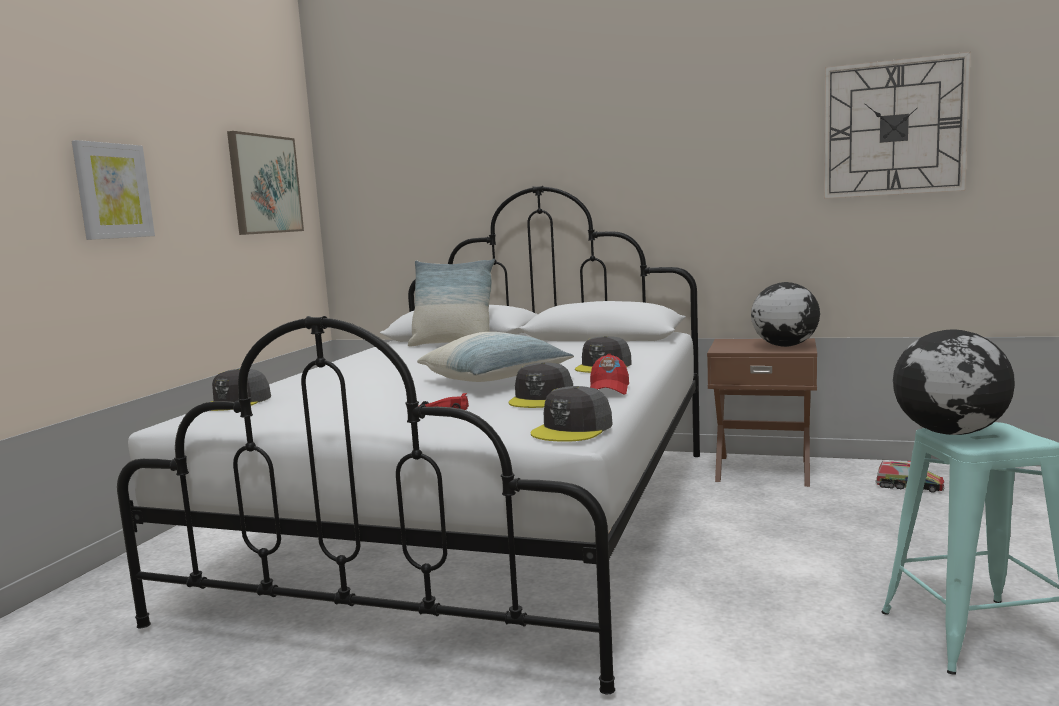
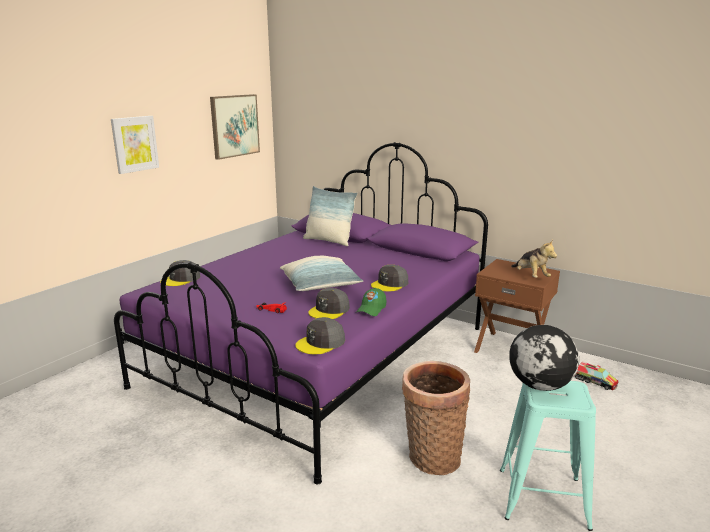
camera: 15 degrees right, 10 degrees up
(482, 524) = (321, 356): white bed -> purple bed
(609, 390) = (371, 309): red cap -> green cap
(763, 616) = (431, 456): none -> basket
(784, 346) = (531, 276): globe -> plush toy
(893, 128) = (635, 136): wall clock -> none

